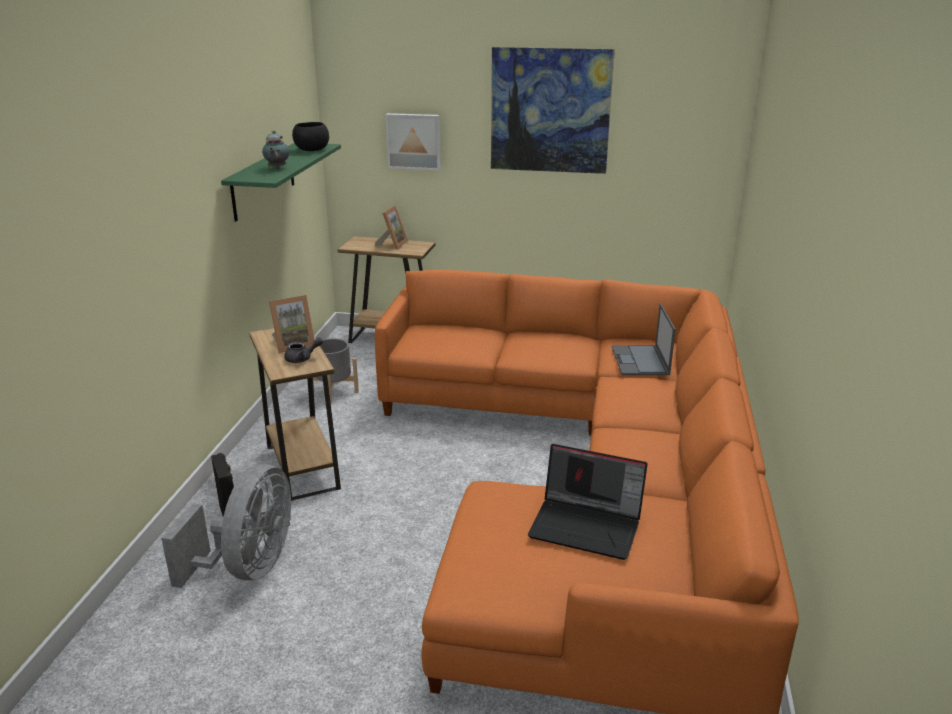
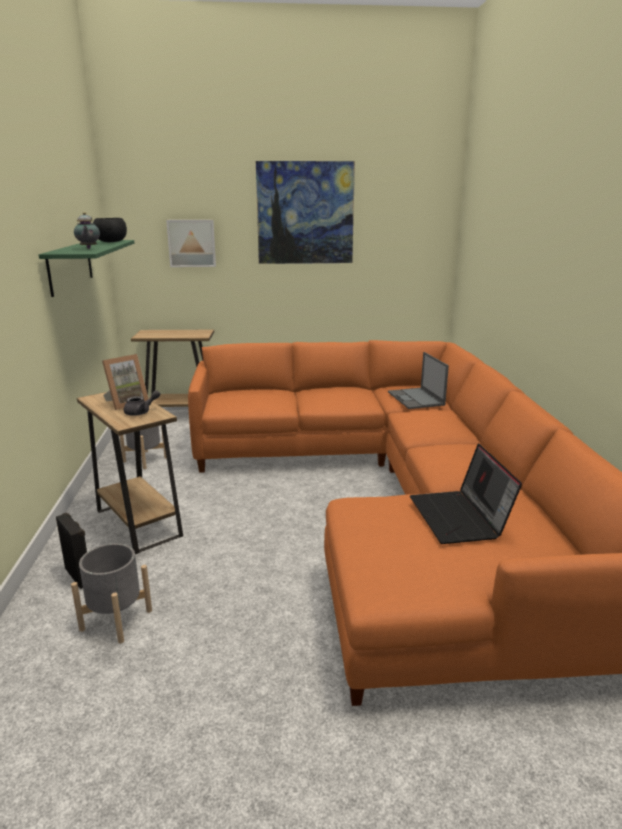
camera: 15 degrees left, 5 degrees down
(249, 567) = (116, 620): grey fan -> grey planter
(392, 244) = (178, 332): picture frame -> none
(587, 525) = (460, 518): laptop -> laptop turned 75 degrees clockwise

